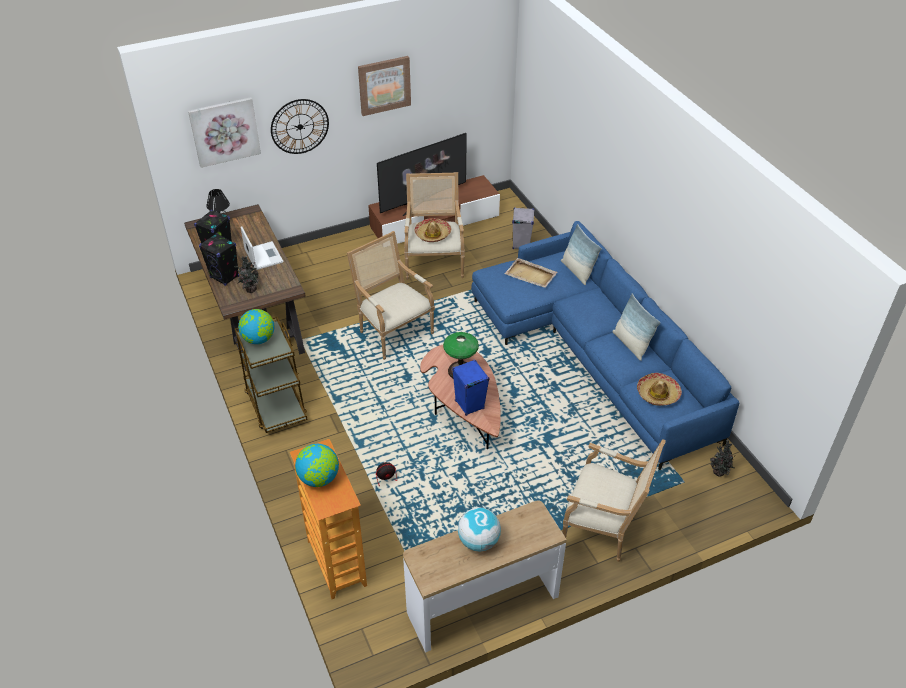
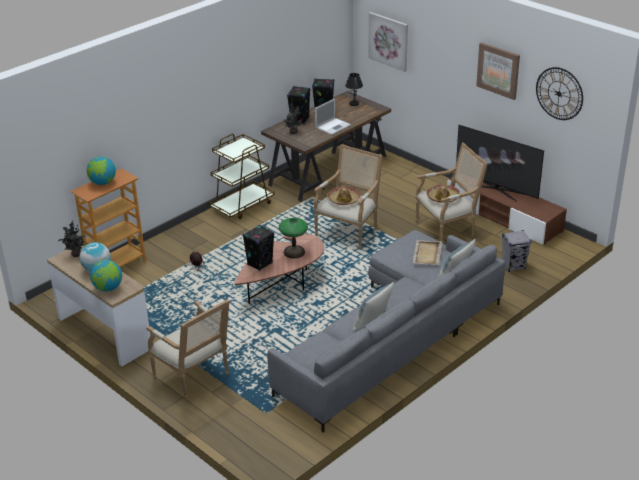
camera: 70 degrees right, 10 degrees down
(259, 339) = (241, 146): globe -> globe (108, 288)
(300, 126) = (435, 67): wall clock -> wall clock (559, 93)
(469, 405) = (260, 264): blue speaker -> black speaker
(594, 354) = (393, 336): blue sofa -> grey sofa
(604, 529) = (195, 377): armchair -> armchair turned 45 degrees counterclockwise
(658, 394) = (317, 347): hat -> hat (343, 199)
(719, 473) = (287, 433): potted plant -> potted plant (75, 255)

